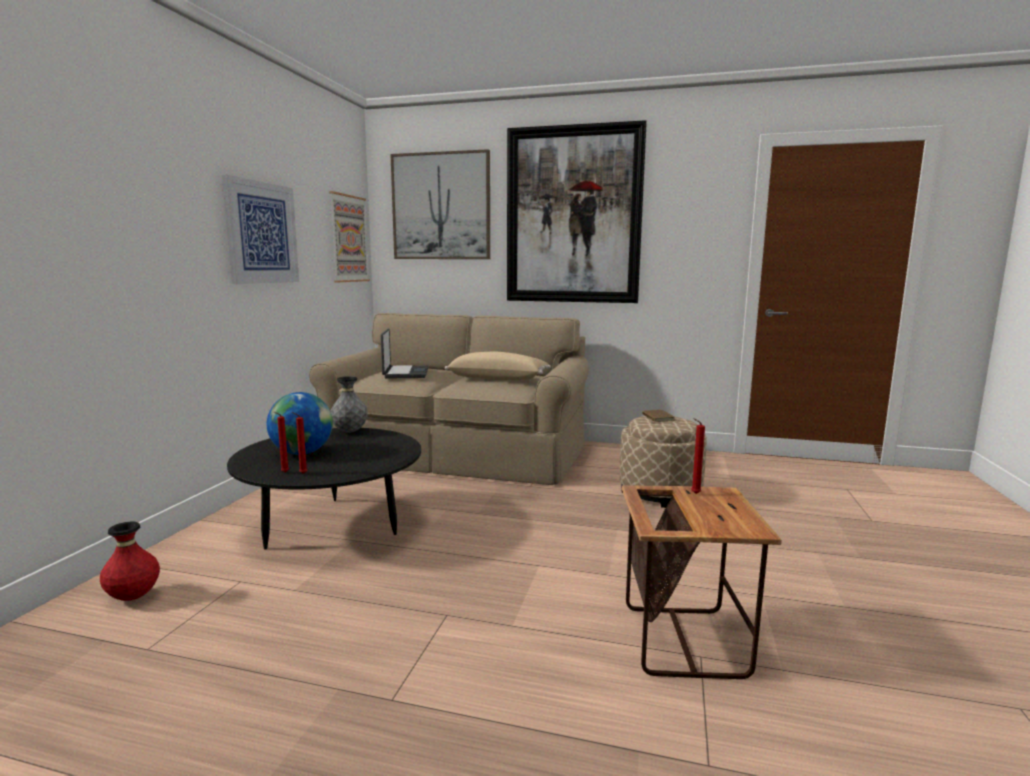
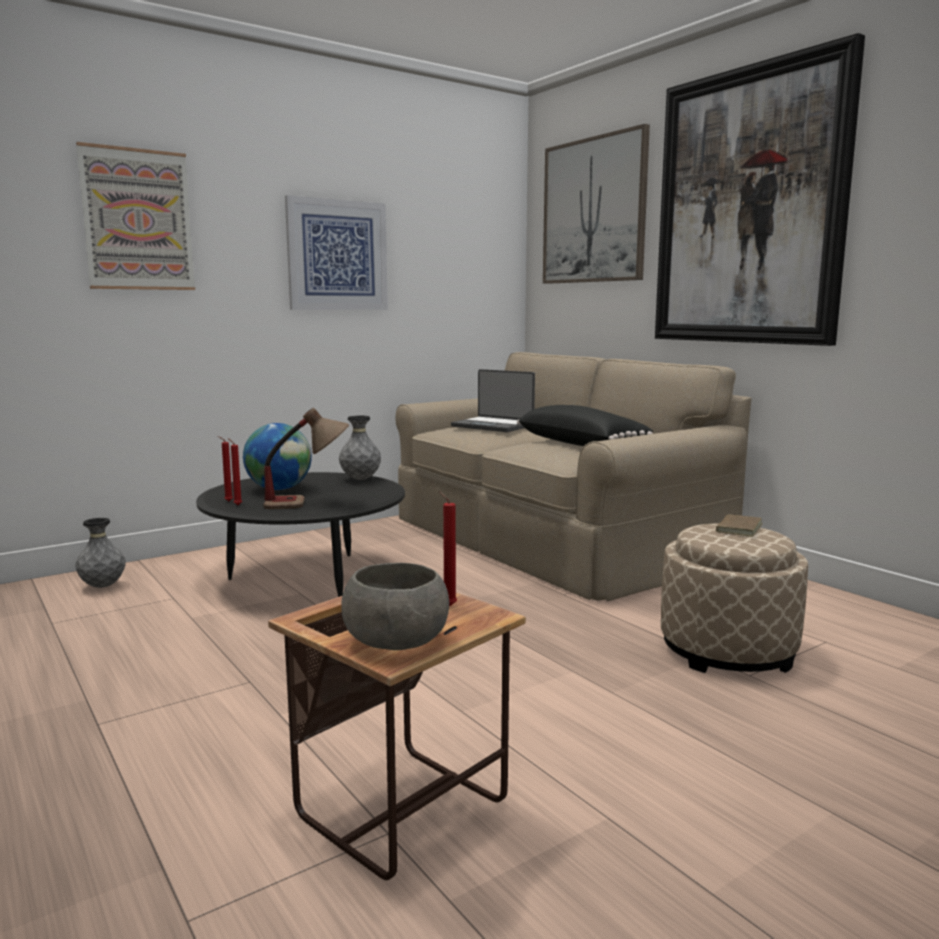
camera: 40 degrees right, 0 degrees up
(133, 597) = (103, 586): red vase -> grey vase
(349, 239) = (483, 259): picture -> picture (137, 220)
(360, 458) = (308, 503): none -> table lamp
(405, 373) = (493, 426): laptop -> laptop turned 90 degrees clockwise
(498, 379) = (582, 444): beige pillow -> black pillow
(731, 520) = (397, 640): none -> grey bowl

